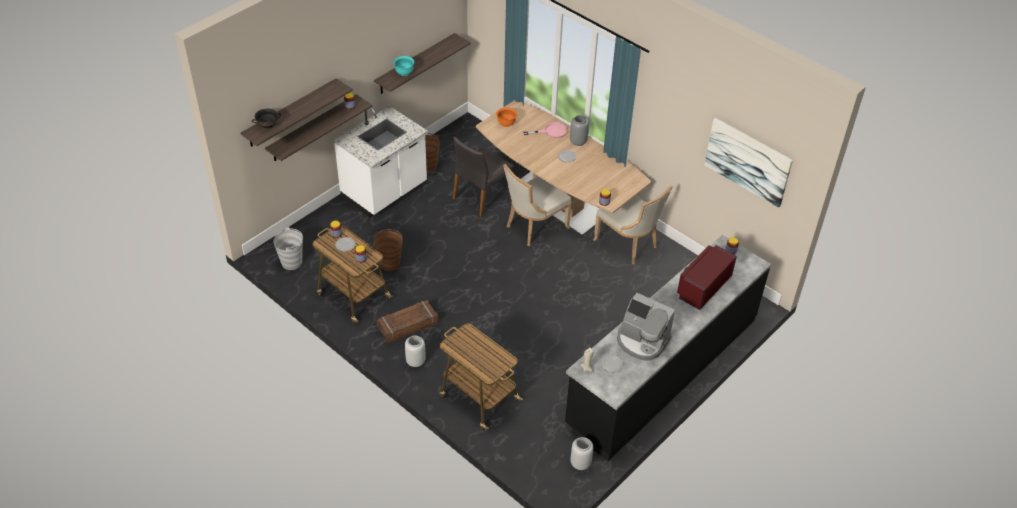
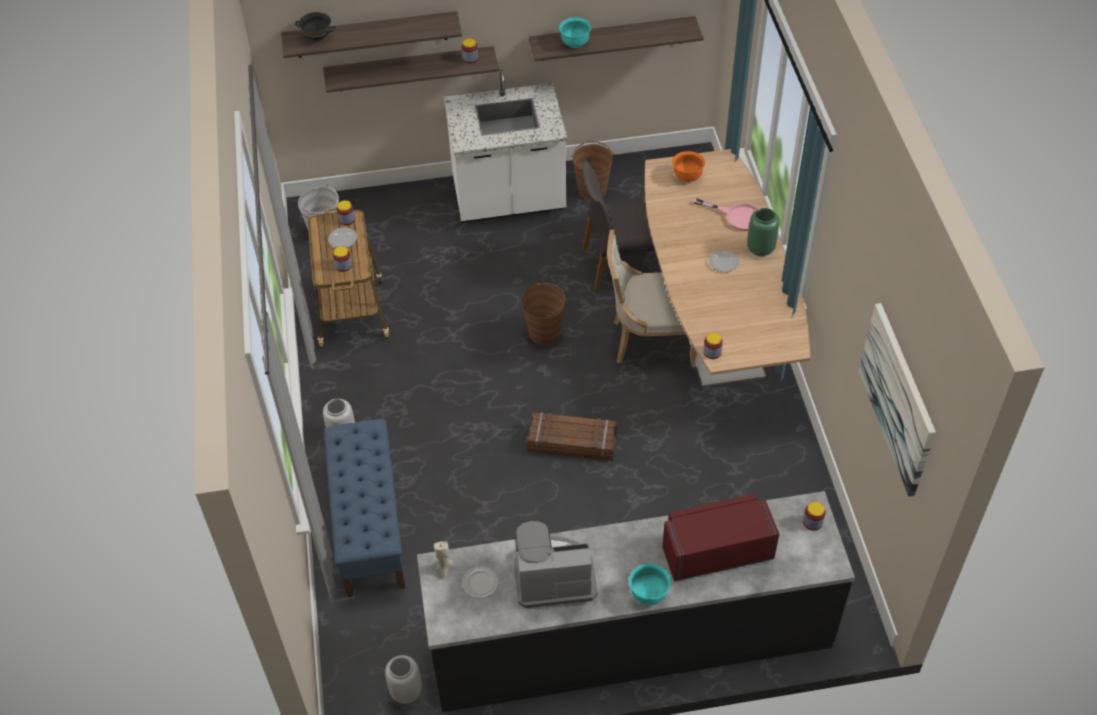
camera: 40 degrees right, 5 degrees up
(390, 263) = (430, 293): brown bucket -> brown bucket (544, 332)
(407, 325) = (376, 384): crate -> crate (572, 442)
(478, 397) = (369, 525): cart -> blue bench
(578, 142) = (760, 249): grey vase -> green vase
(628, 244) = (755, 433): beige chair -> none
(642, 341) = (553, 576): coffee machine -> coffee machine turned 105 degrees clockwise
(693, 323) = (649, 594): none -> turquoise bowl

